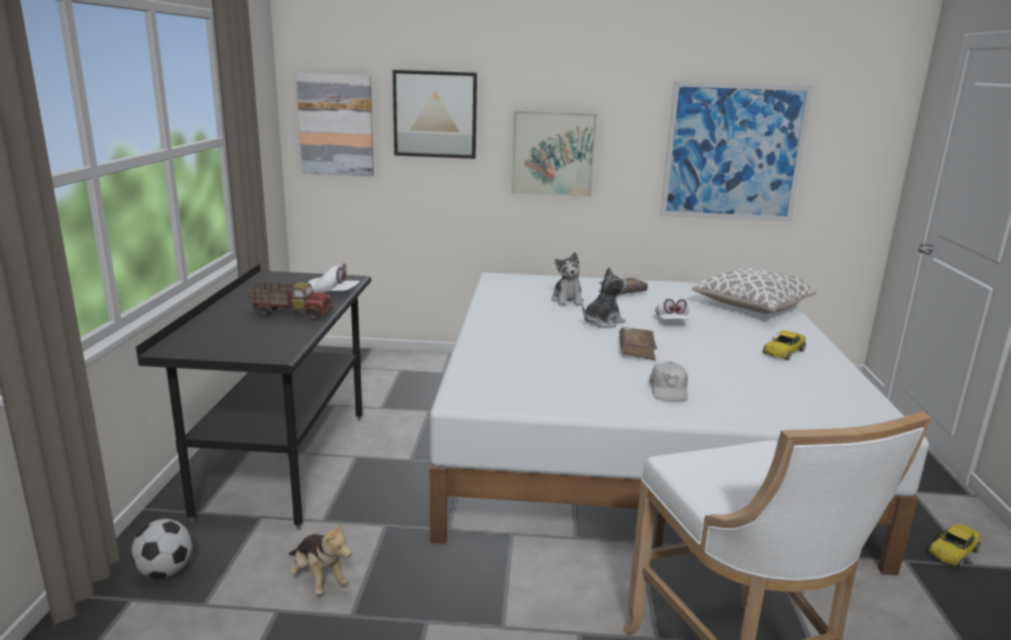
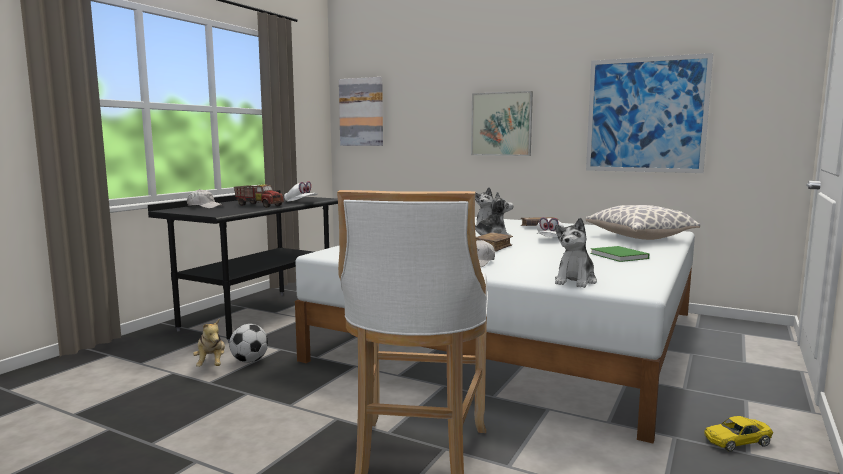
camera: 25 degrees right, 10 degrees down
(165, 571) = (139, 347): football -> football (249, 361)
(211, 328) = (205, 207): none -> white cap
(435, 114) = (421, 100): picture -> none
(783, 351) = (620, 256): yellow toy car -> green book
(813, 415) = (575, 281): none -> plush toy

